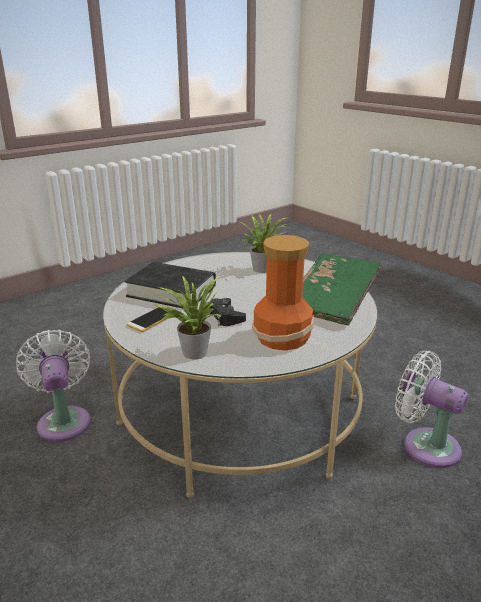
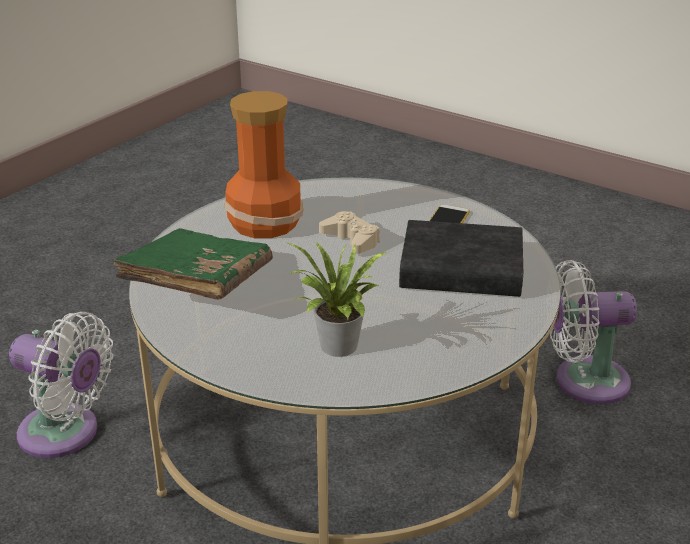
camera: 165 degrees right, 5 degrees up
(64, 420) = (583, 381): white fan -> white fan turned 120 degrees clockwise
(192, 351) = (364, 194): potted plant -> none
(225, 317) = (351, 239): black game controller -> beige game controller

